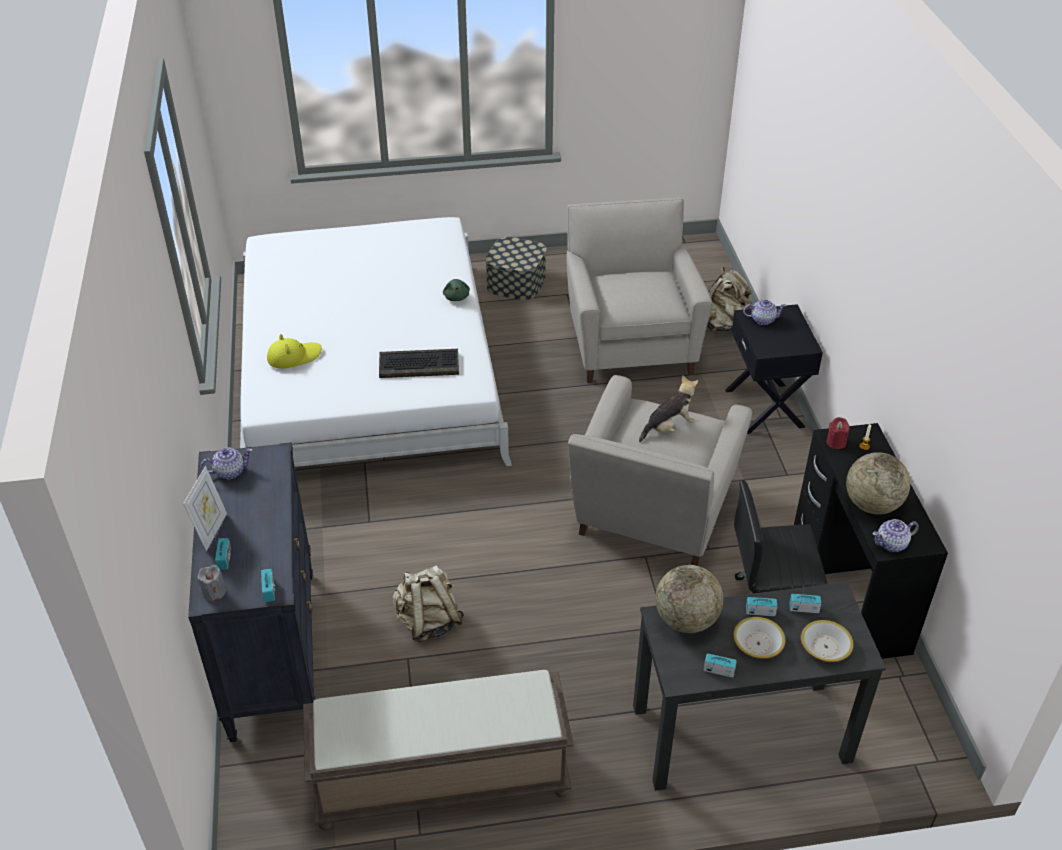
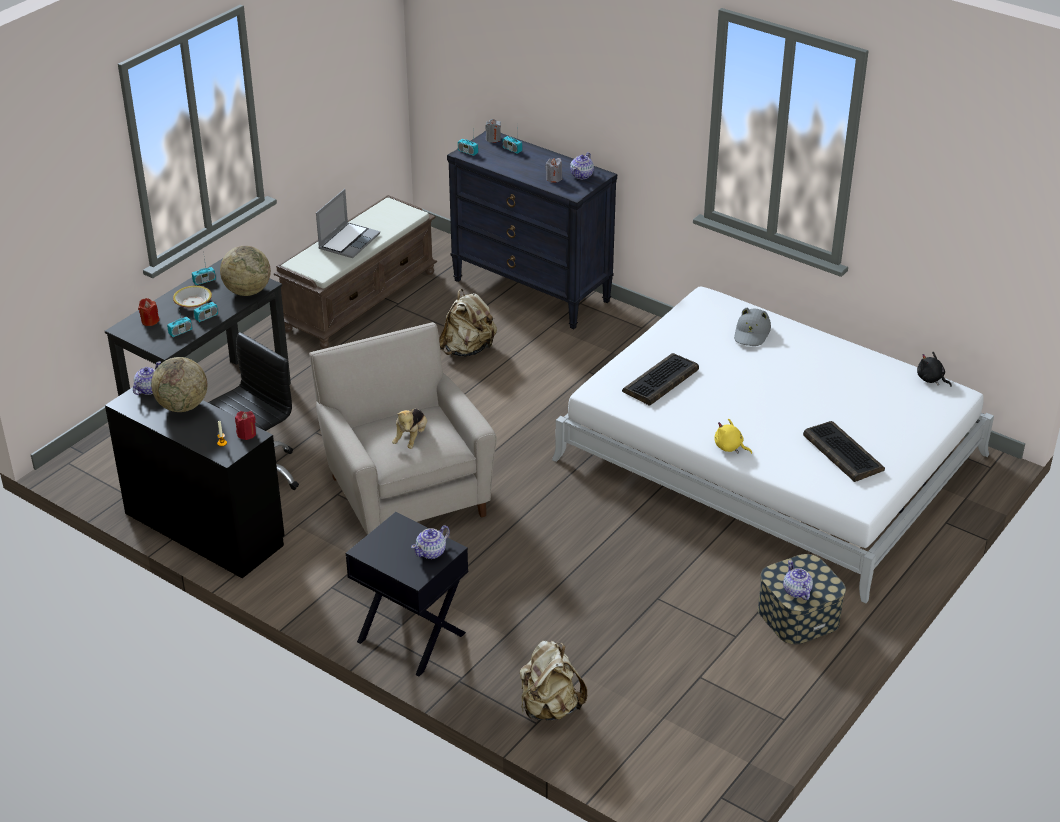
camera: 135 degrees right, 5 degrees down
(211, 531) = (540, 154): picture frame -> none
(258, 258) = (931, 379): none -> black plush toy
(259, 486) = (553, 179): none -> grey candle
(294, 356) = (752, 333): yellow hat -> grey hat
(403, 250) = (841, 452): none -> keyboard
(450, 717) = (349, 241): none -> laptop
(456, 297) = (730, 447): green plush toy -> yellow plush toy
(528, 251) = (796, 591): none -> teapot
(629, 340) = (611, 625): beige armchair -> none
(825, 647) = (150, 321): bowl -> red candle

